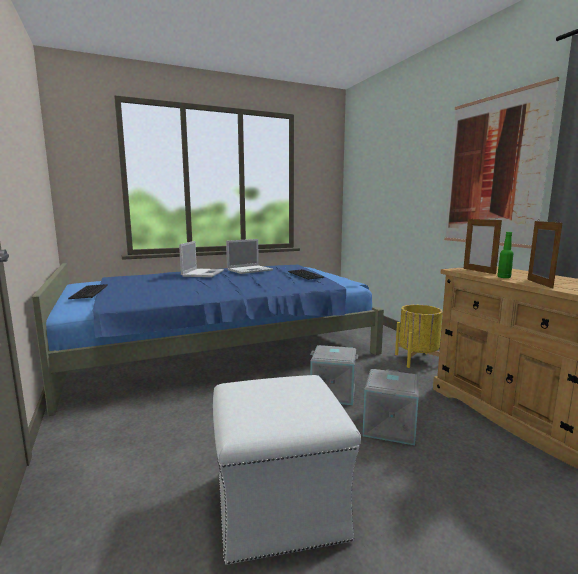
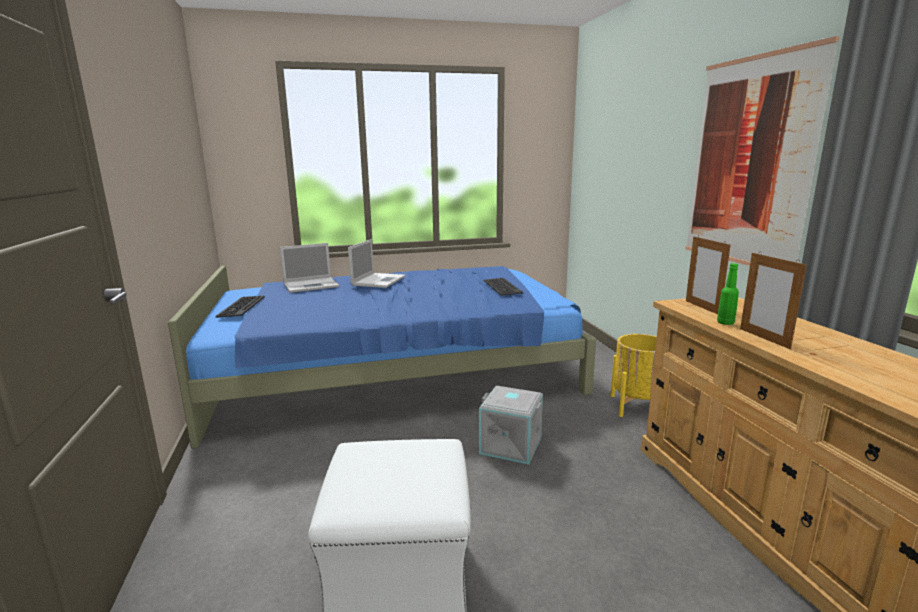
camera: 10 degrees right, 5 degrees up
(250, 270) = (438, 276): laptop -> laptop (312, 285)
(391, 427) = (565, 499): grey storage box -> none
(539, 283) = (764, 338): picture frame -> picture frame turned 150 degrees clockwise

